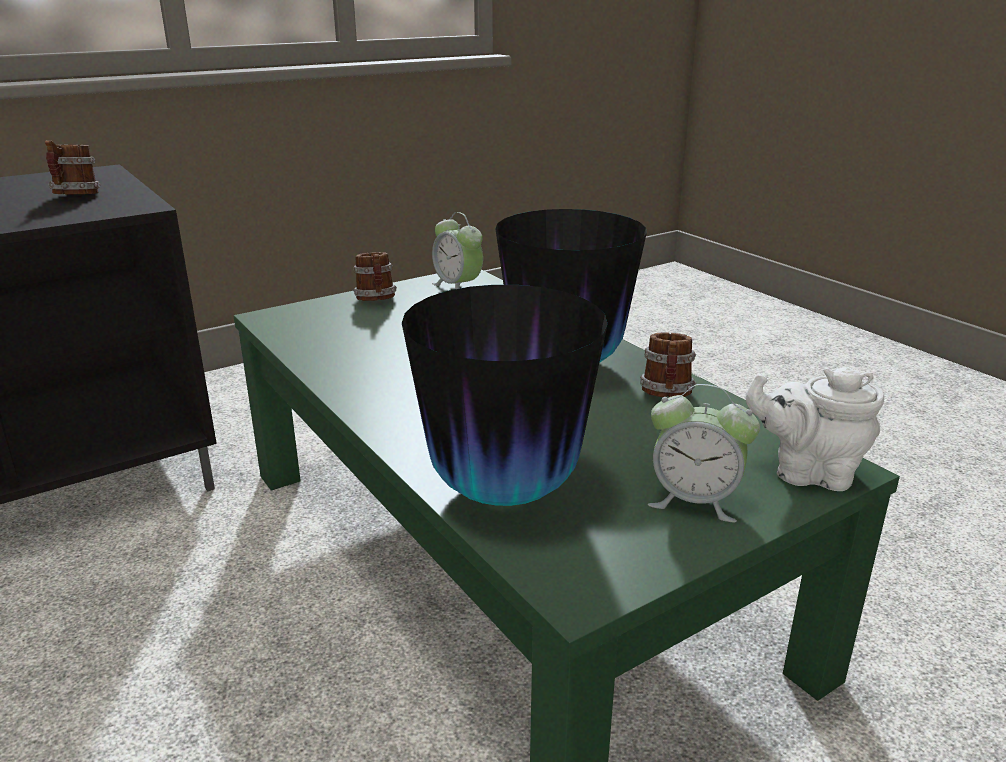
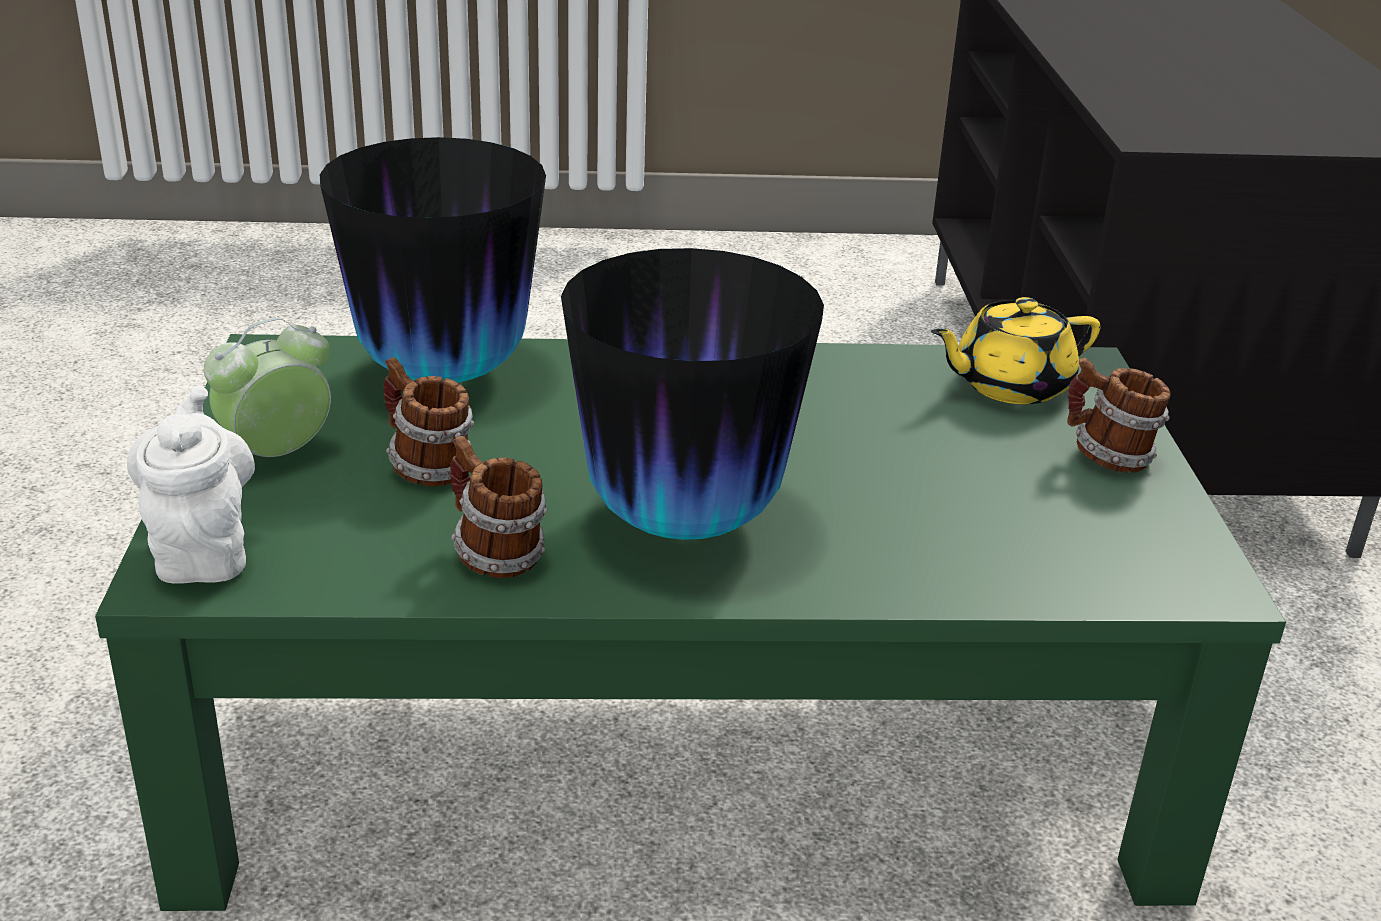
camera: 120 degrees right, 5 degrees up
(76, 196) = (1243, 118): mug -> mug (427, 468)
(316, 328) = (1009, 385): none -> yellow teapot
(458, 287) = (1135, 552): alarm clock -> none
(808, 472) = (202, 551): white teapot -> white teapot turned 60 degrees counterclockwise

